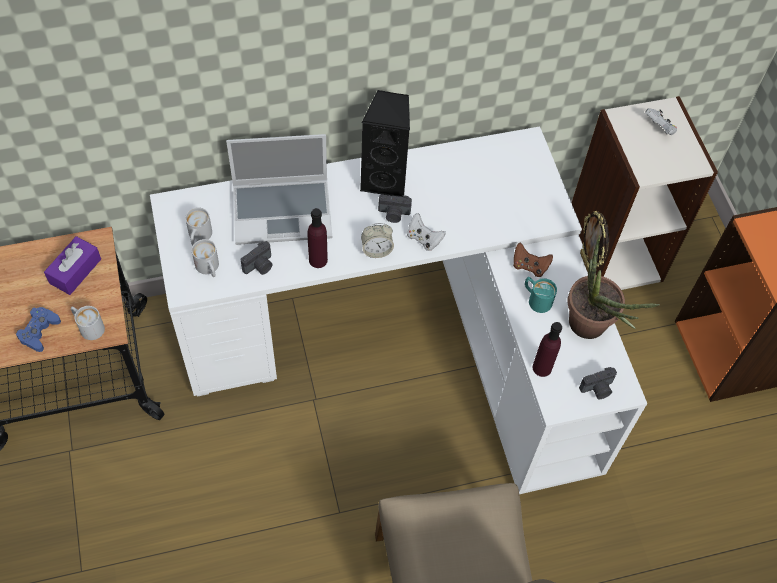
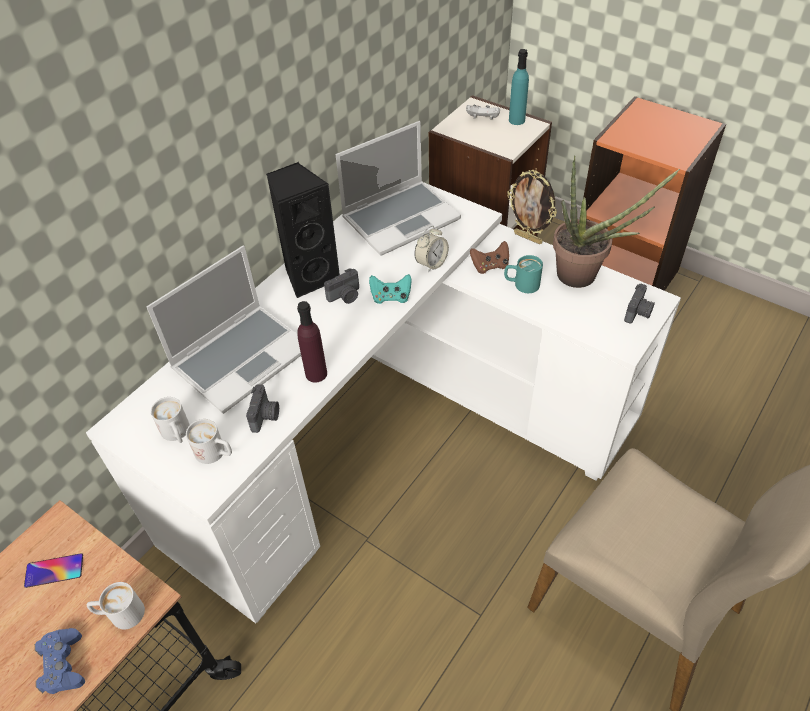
camera: 35 degrees left, 10 degrees down
(75, 271) = (54, 570): purple tissue box -> phone
(376, 250) = (360, 331): alarm clock -> alarm clock (431, 264)
(424, 239) = (391, 297): white game controller -> turquoise game controller
(500, 176) = (401, 218): none -> laptop
(542, 368) = (583, 328): purple bottle -> none
(688, 149) = (516, 120): none -> turquoise bottle

